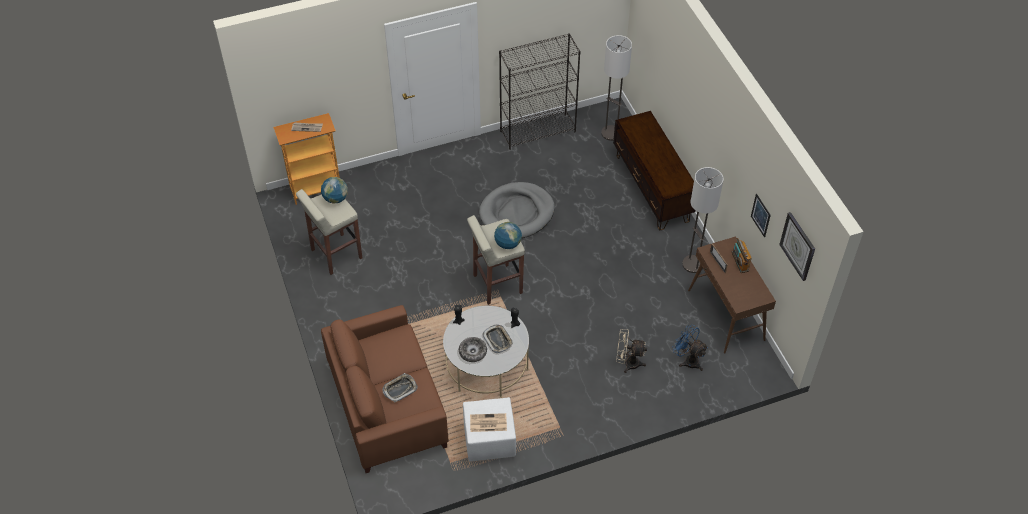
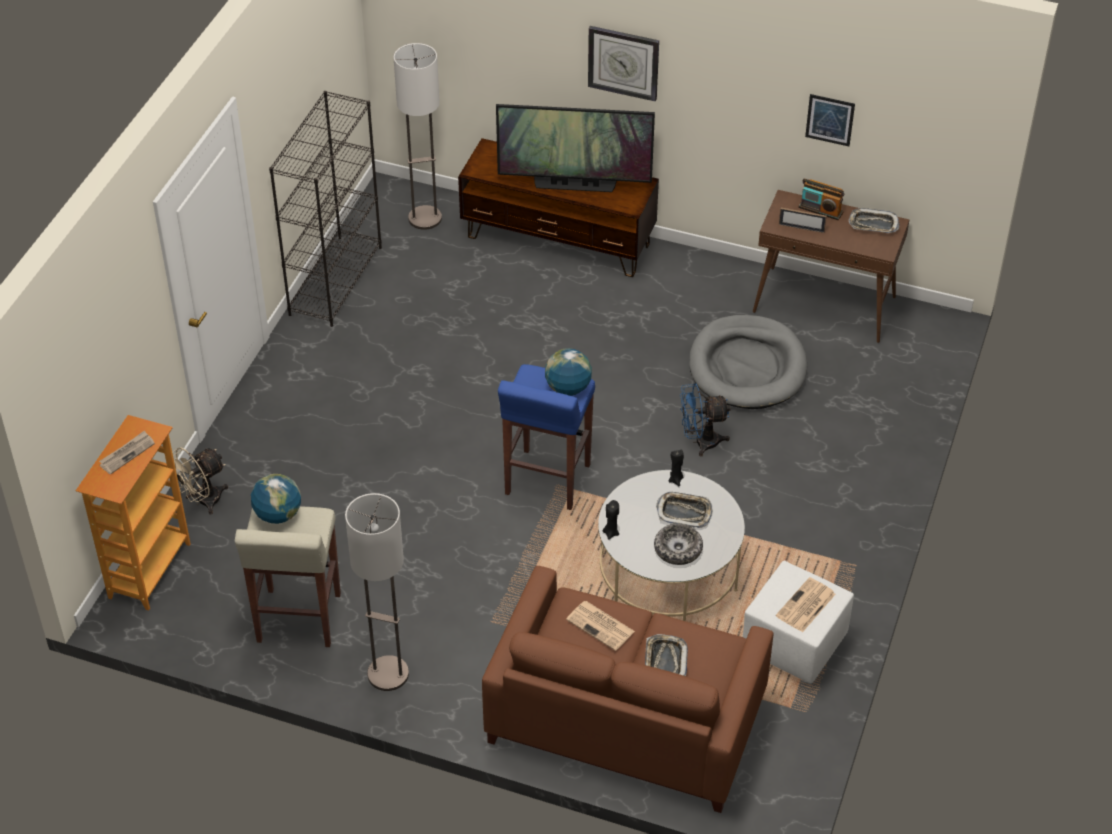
camera: 50 degrees left, 5 degrees down
(398, 353) = (601, 626): none -> newspaper
(496, 284) = (547, 480): beige stool -> blue stool
(517, 213) = (450, 386): grey dog bed -> grey dog bed (747, 367)
(627, 363) = (806, 435): beige fan -> beige fan (203, 501)
(658, 162) = (574, 184): none -> television
(688, 360) = (856, 379): blue fan -> blue fan (700, 442)
(692, 264) = (717, 283): floor lamp -> floor lamp (387, 674)
(754, 289) = (873, 224): none -> tray
(798, 246) = (936, 106): wall clock -> wall clock (623, 62)

